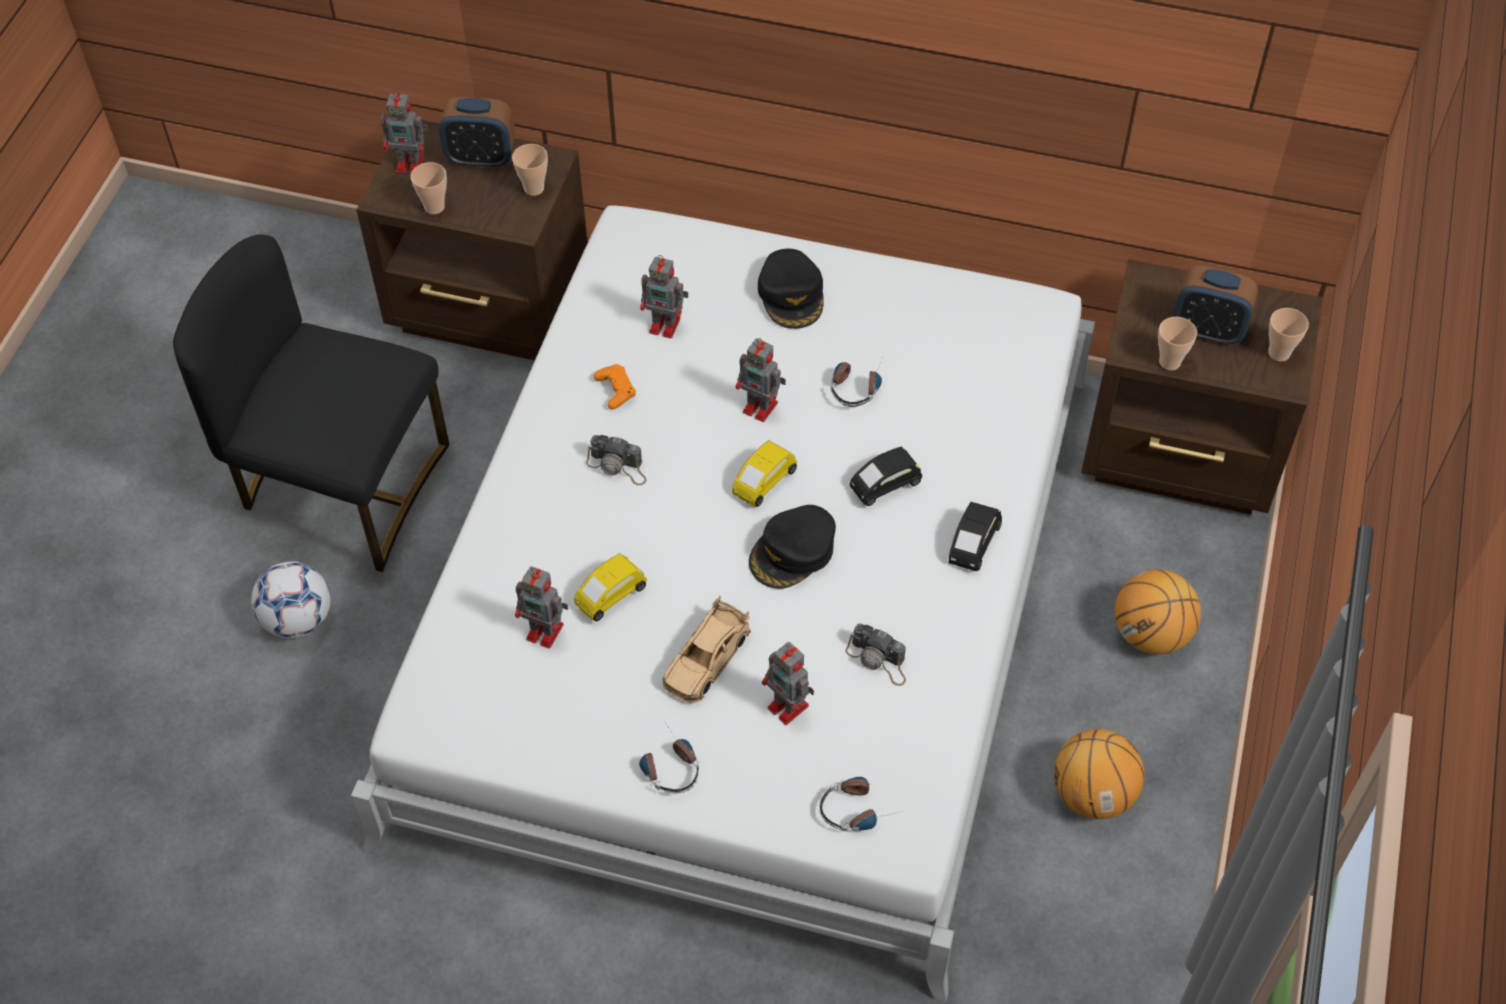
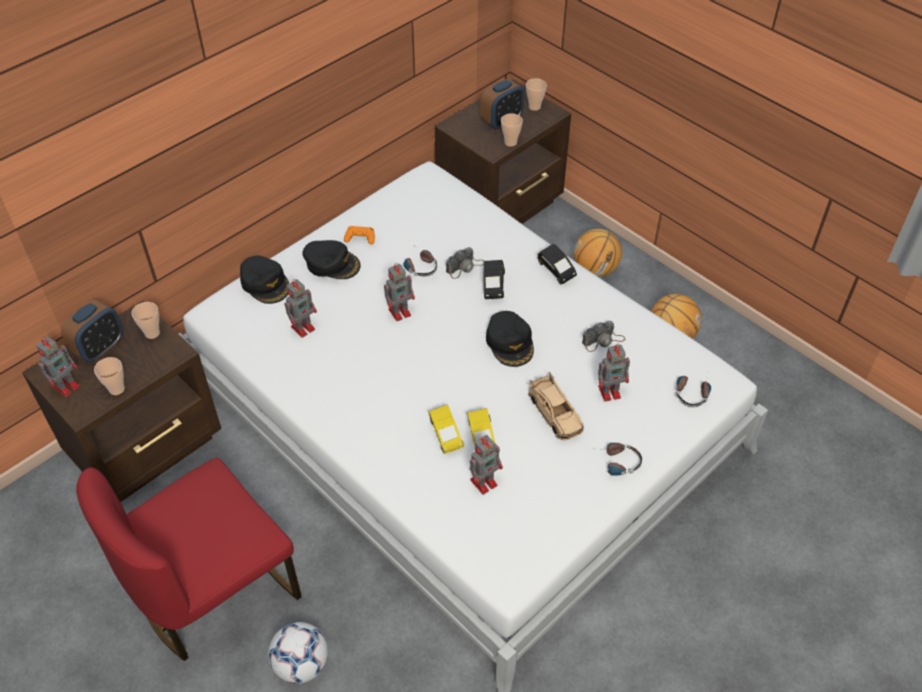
camera: 60 degrees left, 5 degrees down
(341, 485) = (214, 591): black chair -> red chair
(615, 390) = (331, 371): orange game controller -> orange game controller (360, 238)
(618, 466) = (390, 393): camera -> camera (465, 267)
(710, 249) = (265, 283): none -> black cap
(763, 482) = (453, 334): yellow toy car -> yellow toy car (445, 435)

